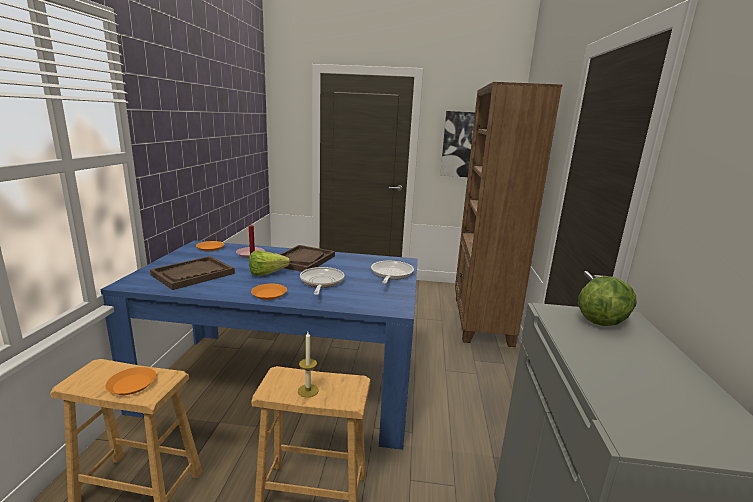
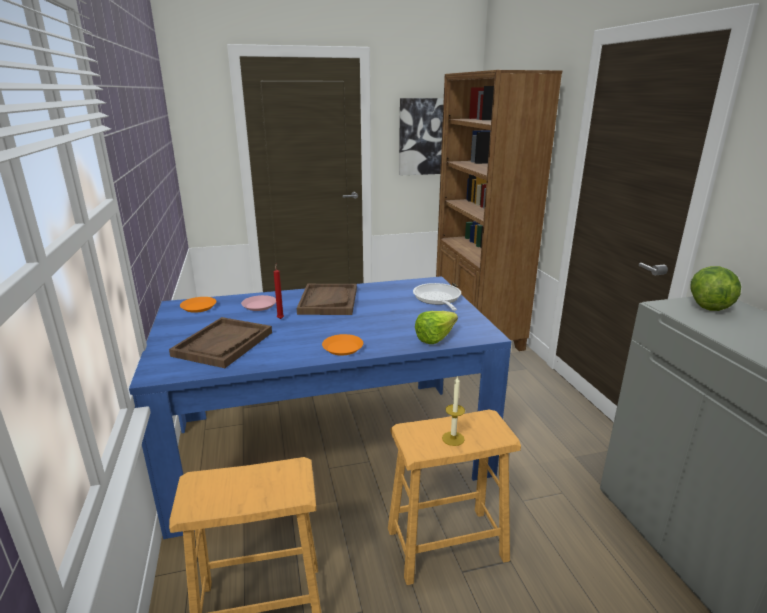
camera: 20 degrees left, 5 degrees up
(132, 384) = (264, 487): orange plate -> none
(270, 274) = (313, 324): lettuce -> lettuce (439, 337)
(321, 283) = (380, 323): frying pan -> none

